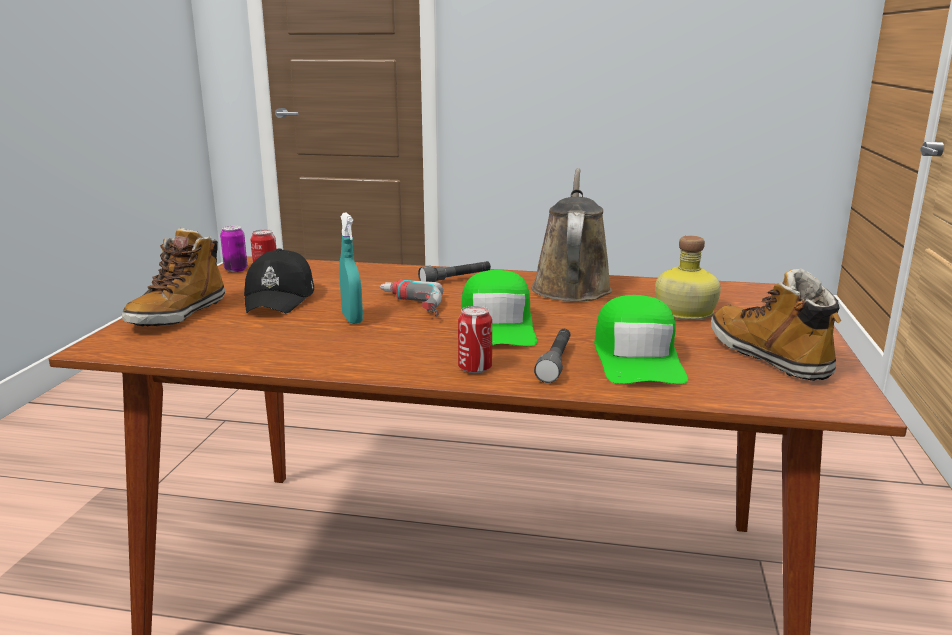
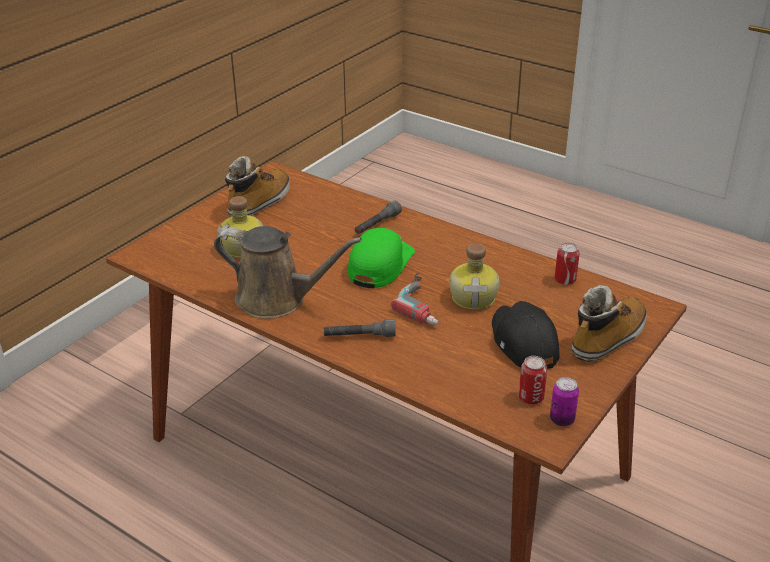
camera: 155 degrees left, 15 degrees up
(281, 298) = (523, 343): black cap -> black cap turned 45 degrees counterclockwise
(352, 319) = (474, 297): turquoise spray bottle -> bottle
(475, 368) = (424, 231): can -> can (565, 280)
(571, 286) = (277, 299): brown watering can -> brown watering can turned 105 degrees counterclockwise
(637, 358) = (329, 218): green cap -> none
(769, 357) = (259, 203): boot -> boot turned 150 degrees counterclockwise

